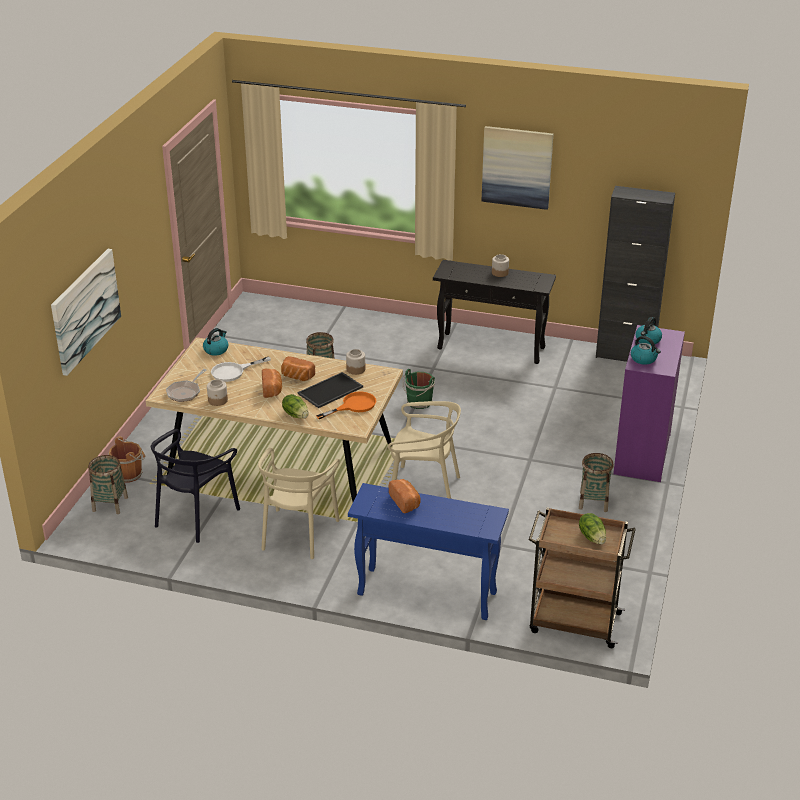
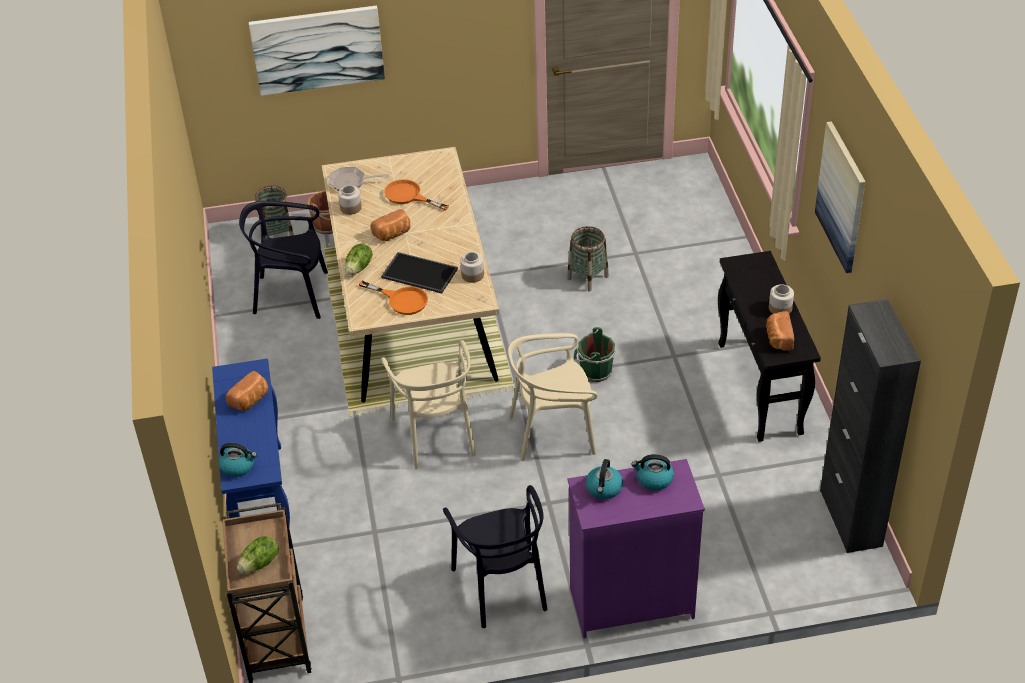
camera: 65 degrees right, 10 degrees up
(216, 350) = (440, 168): kettle -> kettle (238, 466)
(233, 371) = (408, 196): white frying pan -> orange frying pan
(296, 377) = (428, 241): bread -> bread (778, 339)
(298, 533) = (305, 373): beige chair -> beige chair (553, 432)
(593, 502) = (502, 586): basket -> black chair

